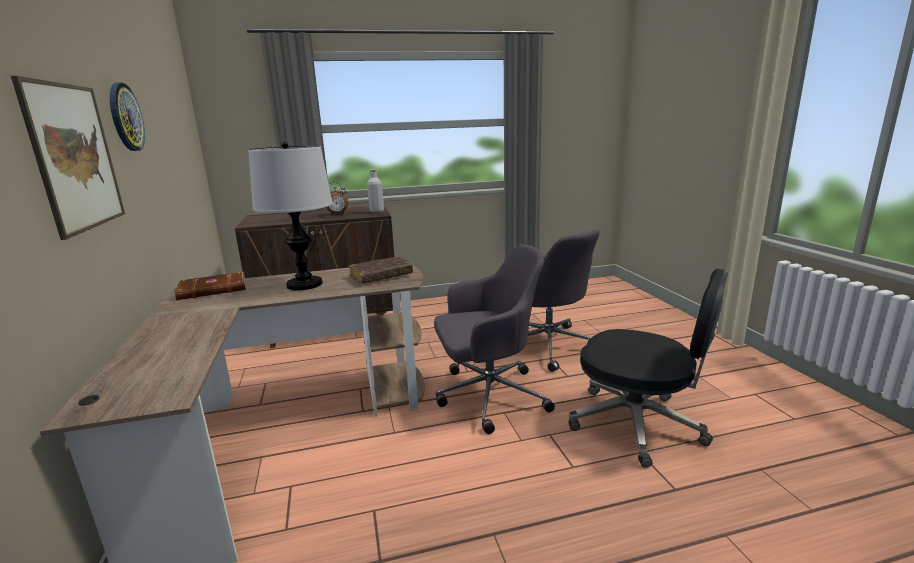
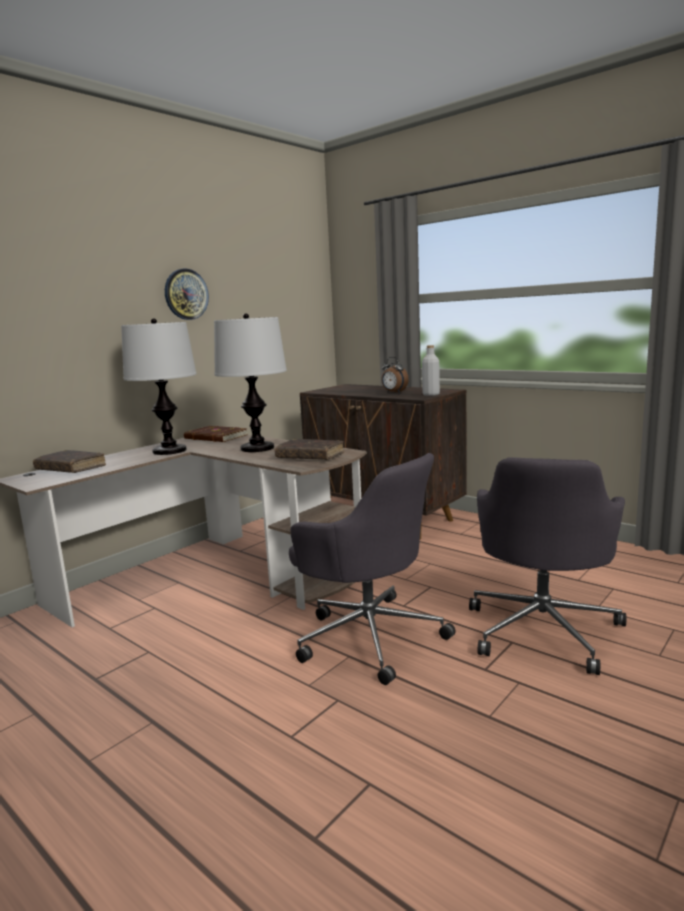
camera: 55 degrees right, 5 degrees down
(75, 157) = (102, 323): picture -> none
(144, 369) = (70, 469): none -> brown book
(208, 314) = (169, 451): none -> table lamp
(638, 424) = (436, 764): black office chair -> none

